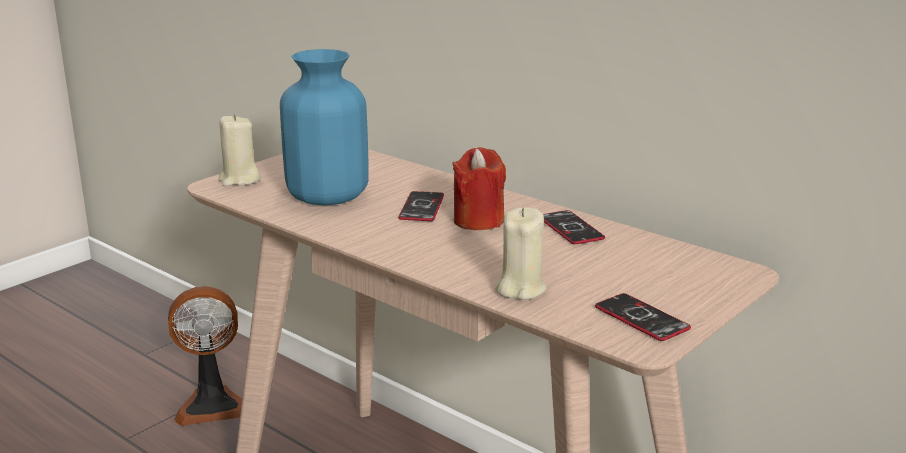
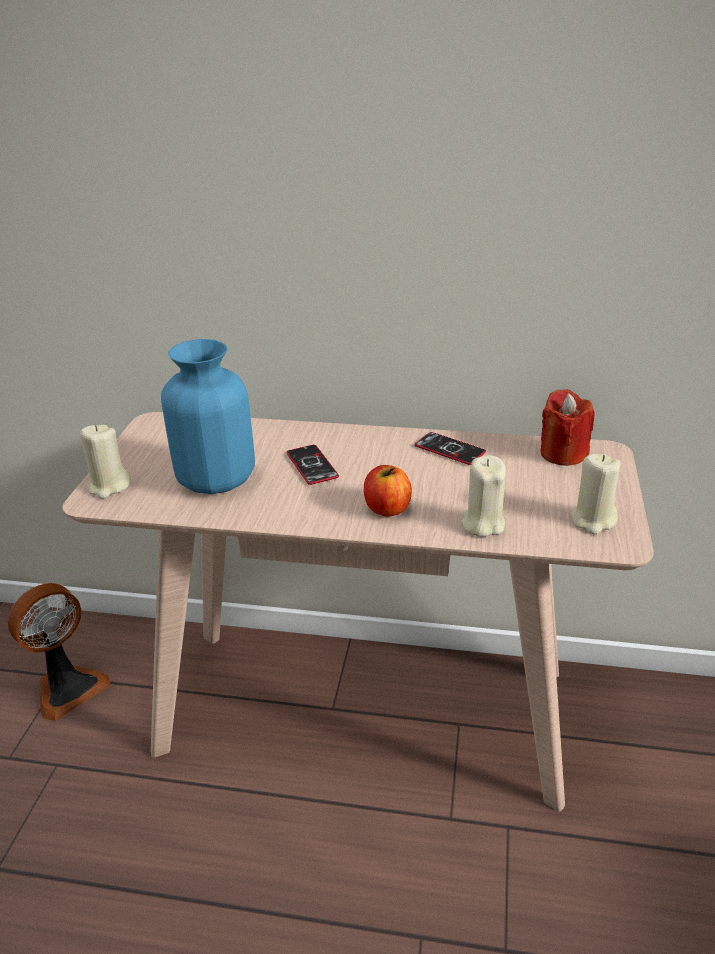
camera: 30 degrees left, 10 degrees up
(445, 254) = (387, 508): none -> apple
(478, 221) = (373, 464): red candle -> red candle (563, 453)
(641, 318) = (593, 520): phone -> beige candle

